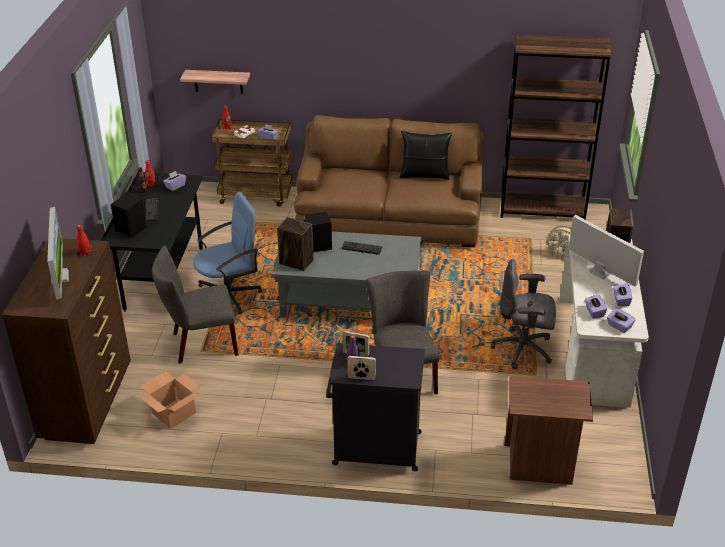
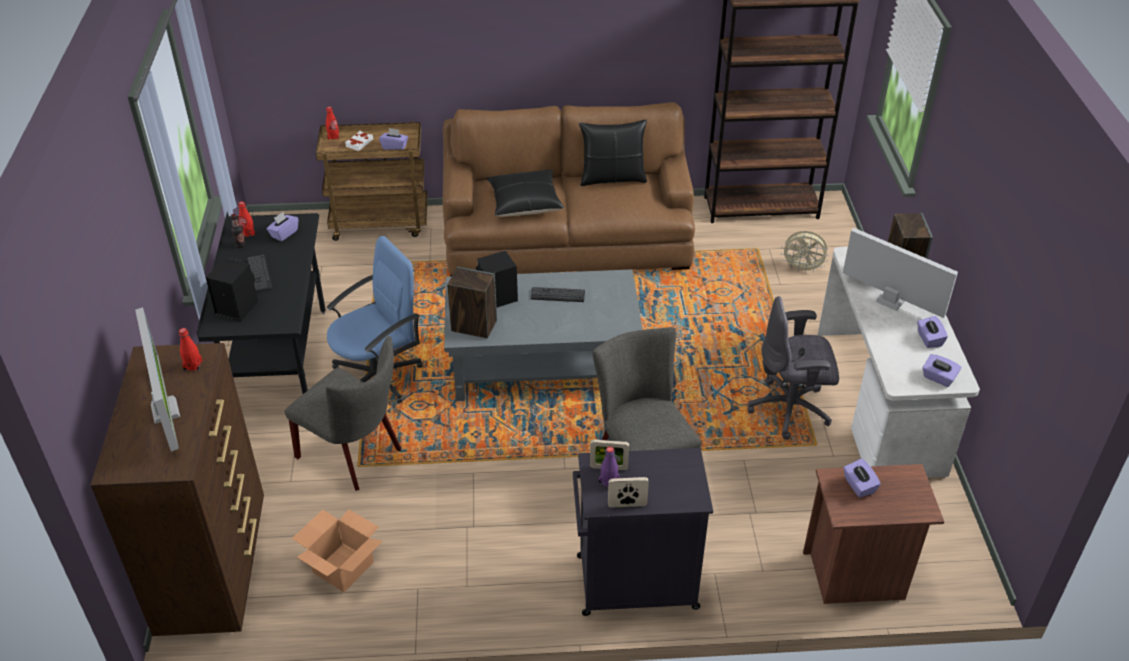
camera: 10 degrees left, 5 degrees up
(200, 344) = (355, 455): grey chair -> grey chair turned 120 degrees counterclockwise
(218, 81) = (315, 74): shelf -> none
(355, 185) = (524, 202): none -> black pillow
(594, 312) = (900, 360): purple tissue box -> purple tissue box (858, 486)

